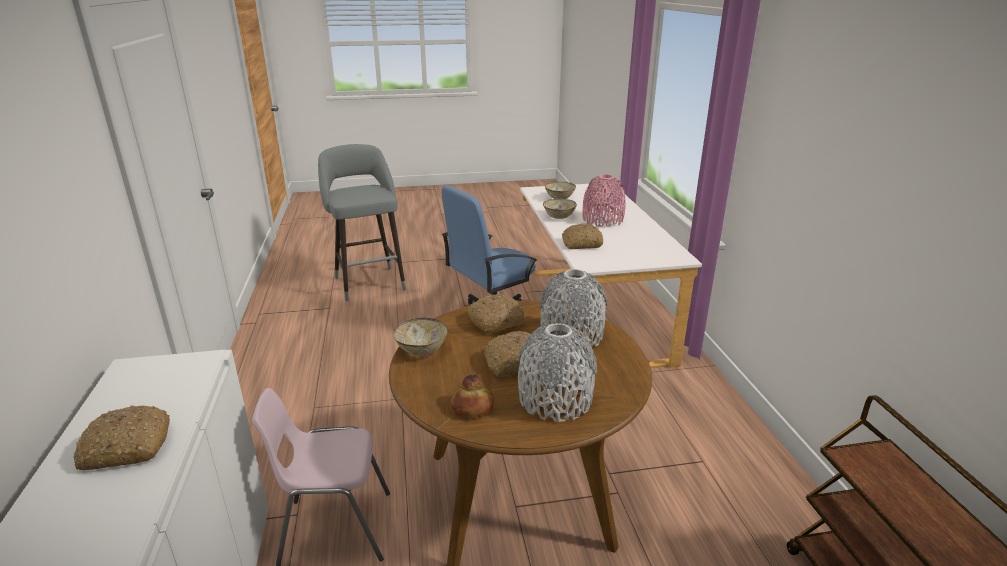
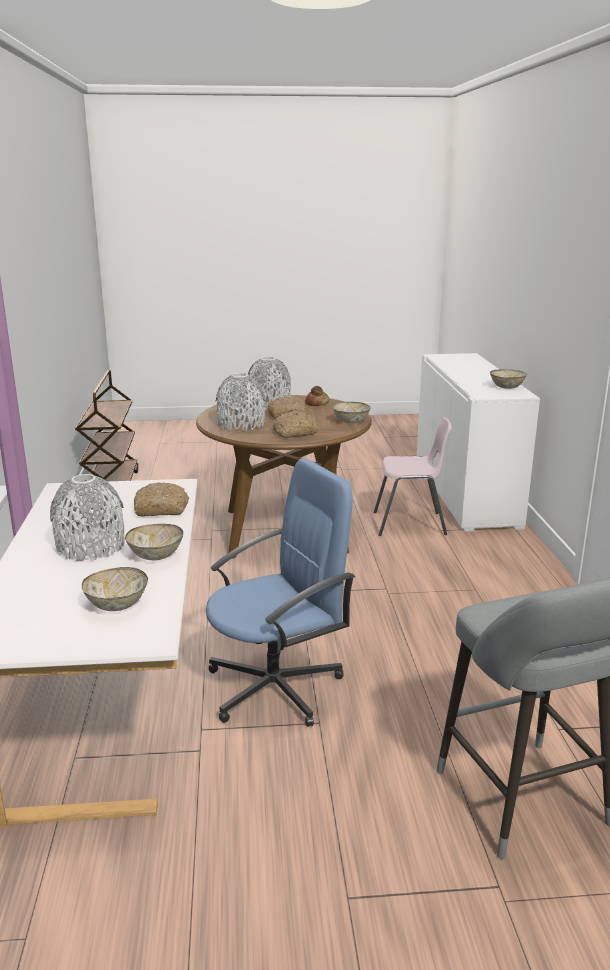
camera: 175 degrees left, 5 degrees down
(122, 397) = (506, 387): none -> bowl
(126, 448) = (477, 377): bread -> none
(602, 220) = (91, 546): pink vase -> grey vase

